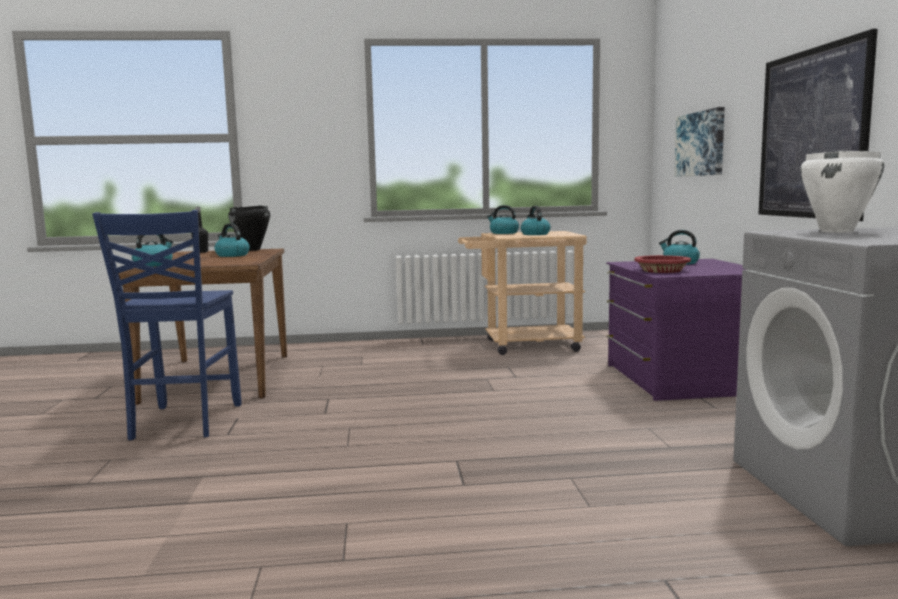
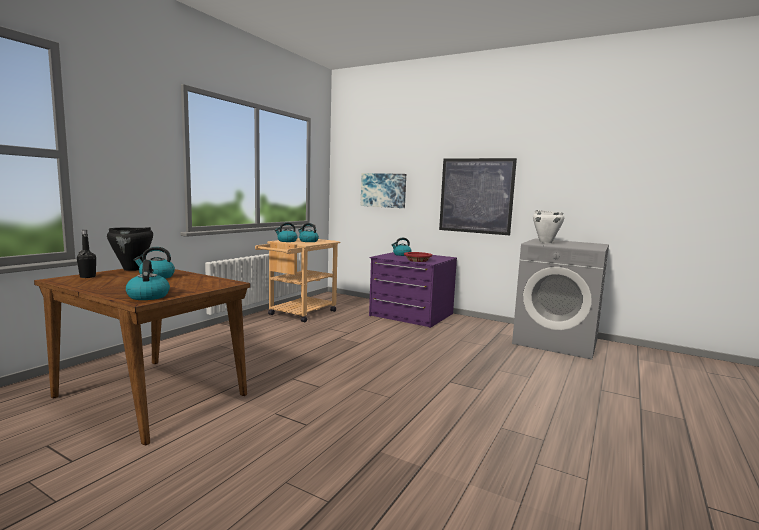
camera: 55 degrees left, 0 degrees up
(184, 422) = (246, 434): blue chair -> none

